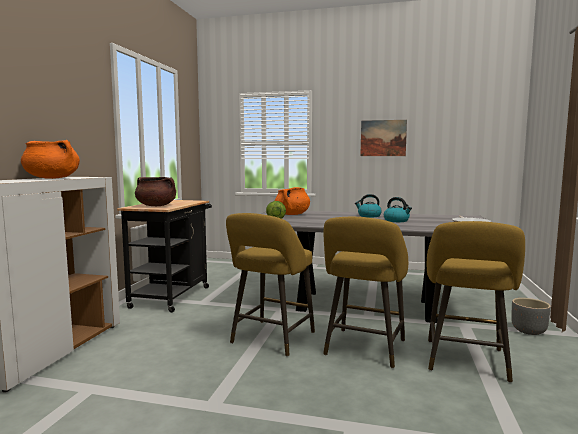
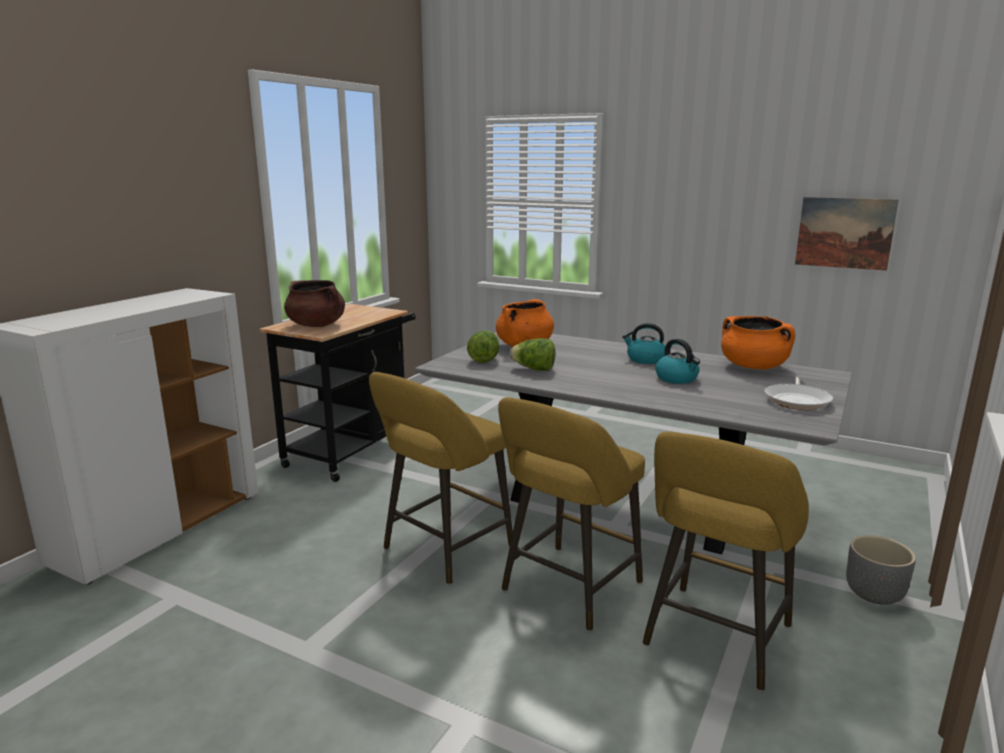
camera: 15 degrees right, 10 degrees up
(52, 178) = (146, 303): orange cooking pot -> orange cooking pot (753, 366)
(311, 221) = (534, 369): none -> lettuce
(383, 138) = (721, 203): picture -> picture (844, 233)

